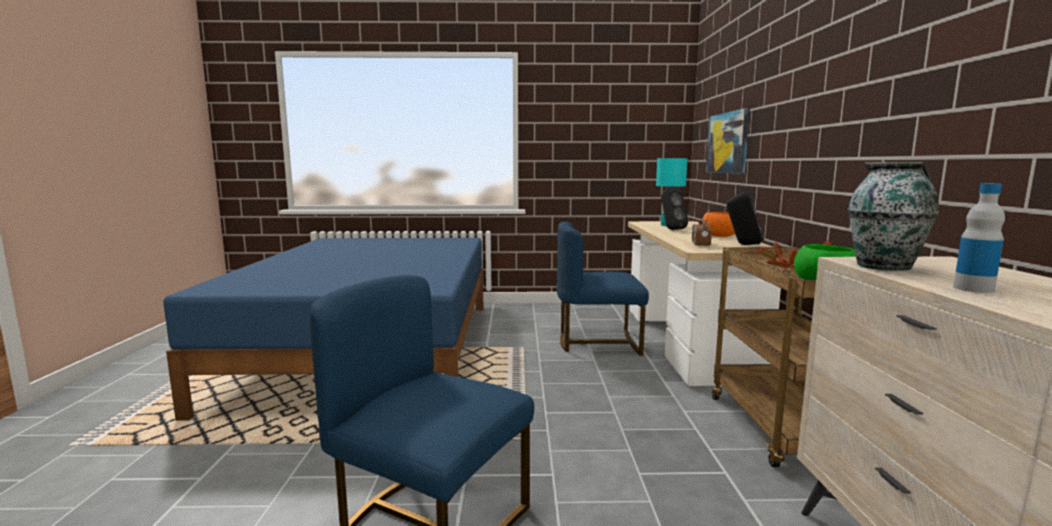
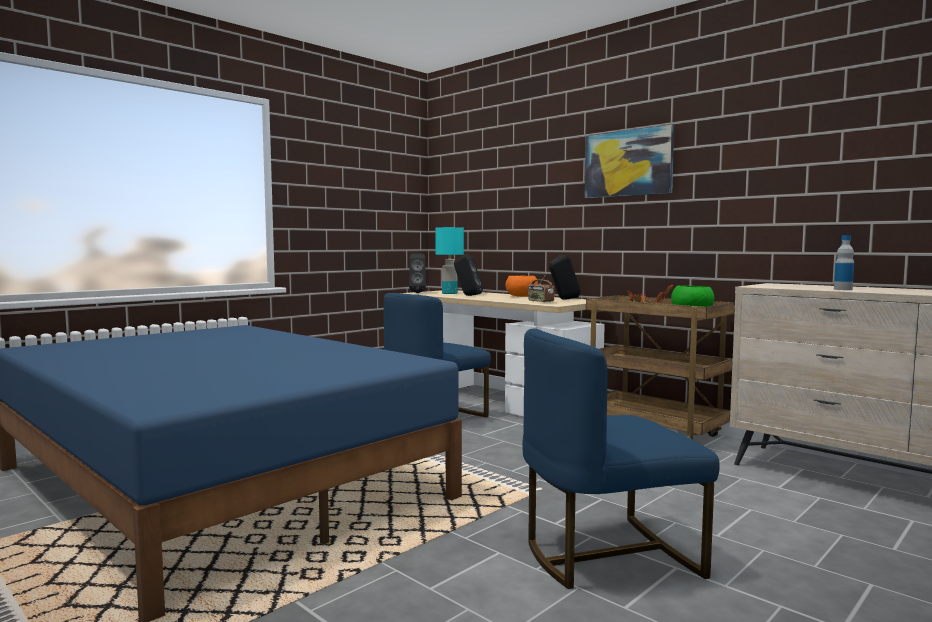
camera: 45 degrees left, 5 degrees down
(645, 222) = (417, 292): none -> black speaker
(728, 143) = (497, 214): picture -> picture (628, 163)
(884, 267) = (779, 287): vase -> none

